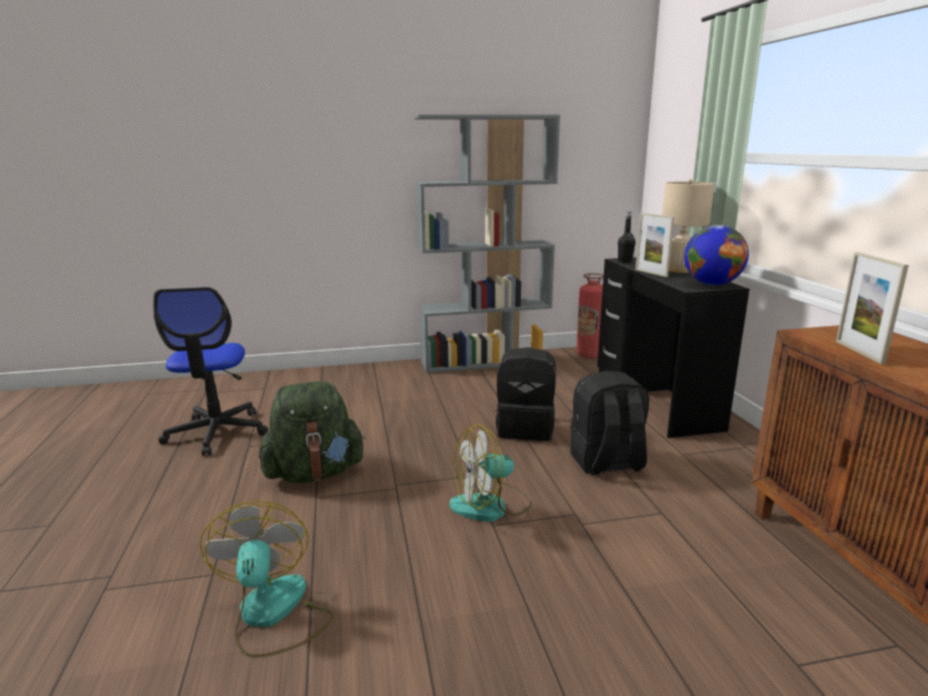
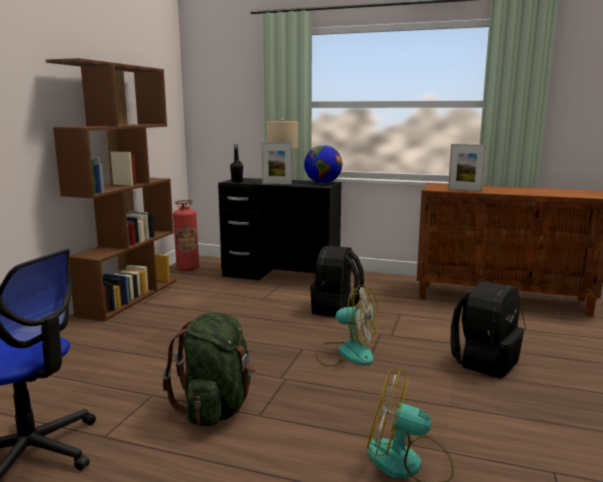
camera: 60 degrees left, 5 degrees down
(485, 361) = (129, 297): grey bookcase -> brown bookcase
(491, 506) = (346, 353): fan -> fan turned 75 degrees counterclockwise
(526, 428) = (262, 316): black backpack -> black backpack (485, 361)

